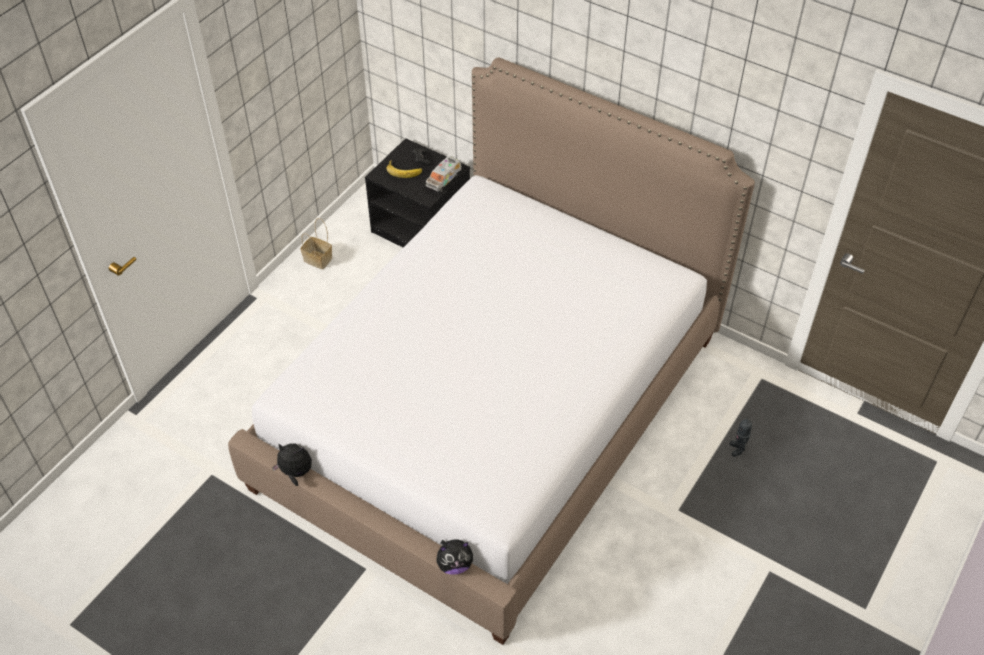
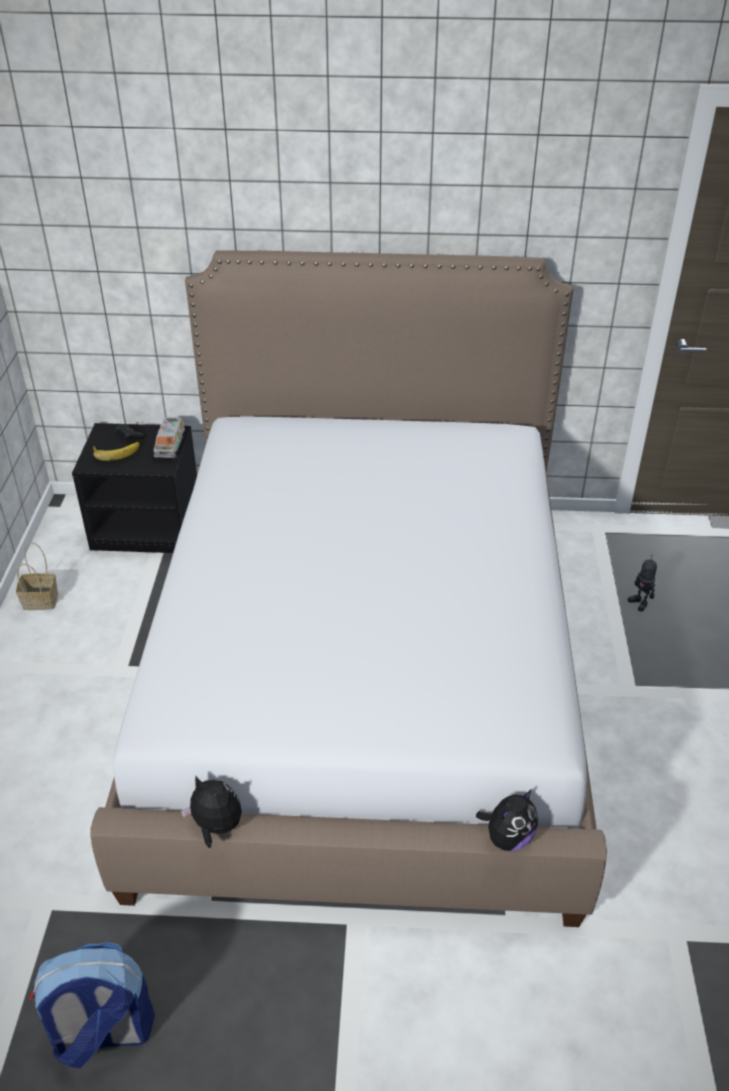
camera: 30 degrees left, 10 degrees down
(199, 557) = (102, 1033): none -> backpack
(295, 473) = (216, 827): plush toy -> plush toy turned 45 degrees clockwise

